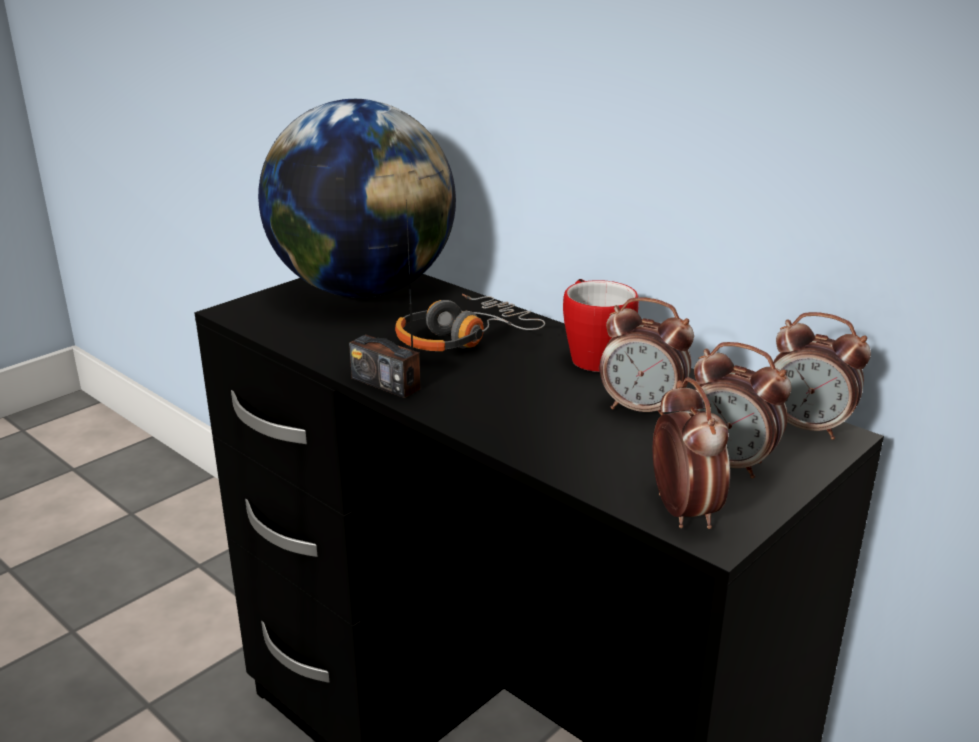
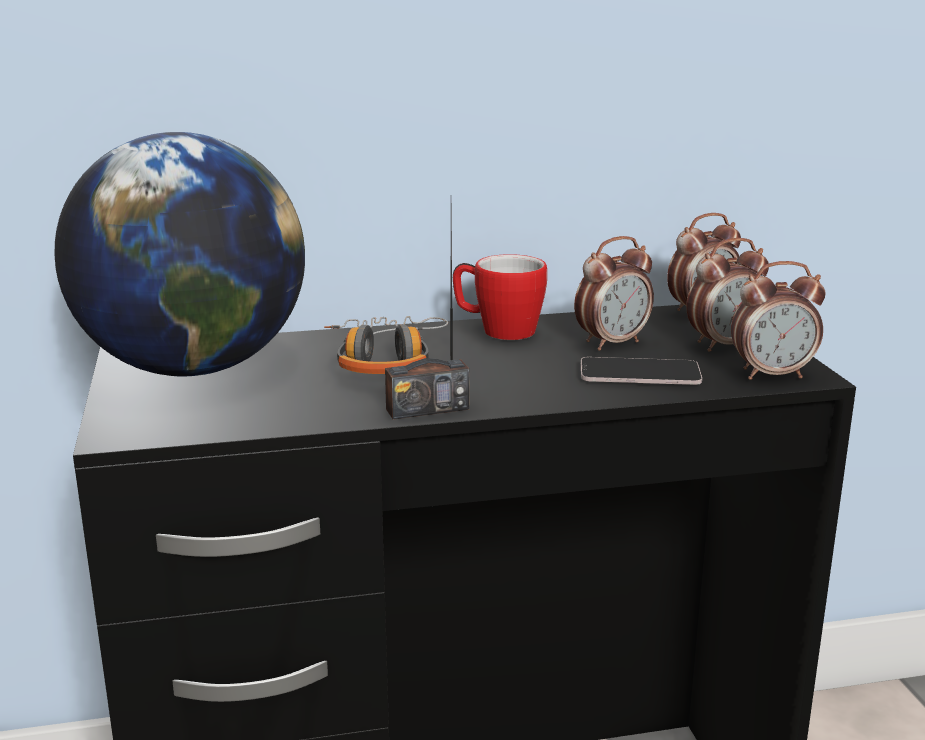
camera: 55 degrees left, 5 degrees down
(583, 443) = (639, 373): none -> phone
(683, 512) = (772, 375): alarm clock -> alarm clock turned 150 degrees clockwise

